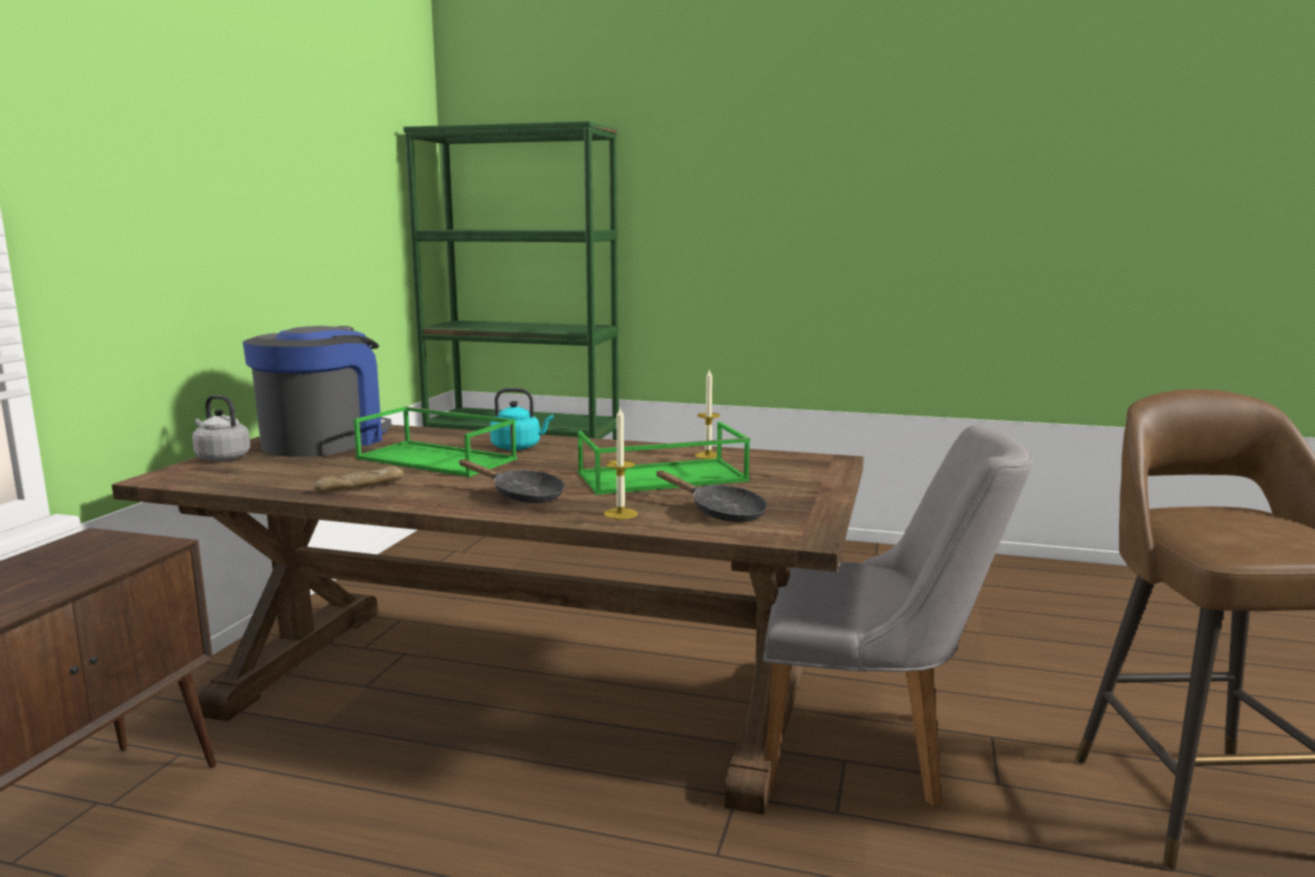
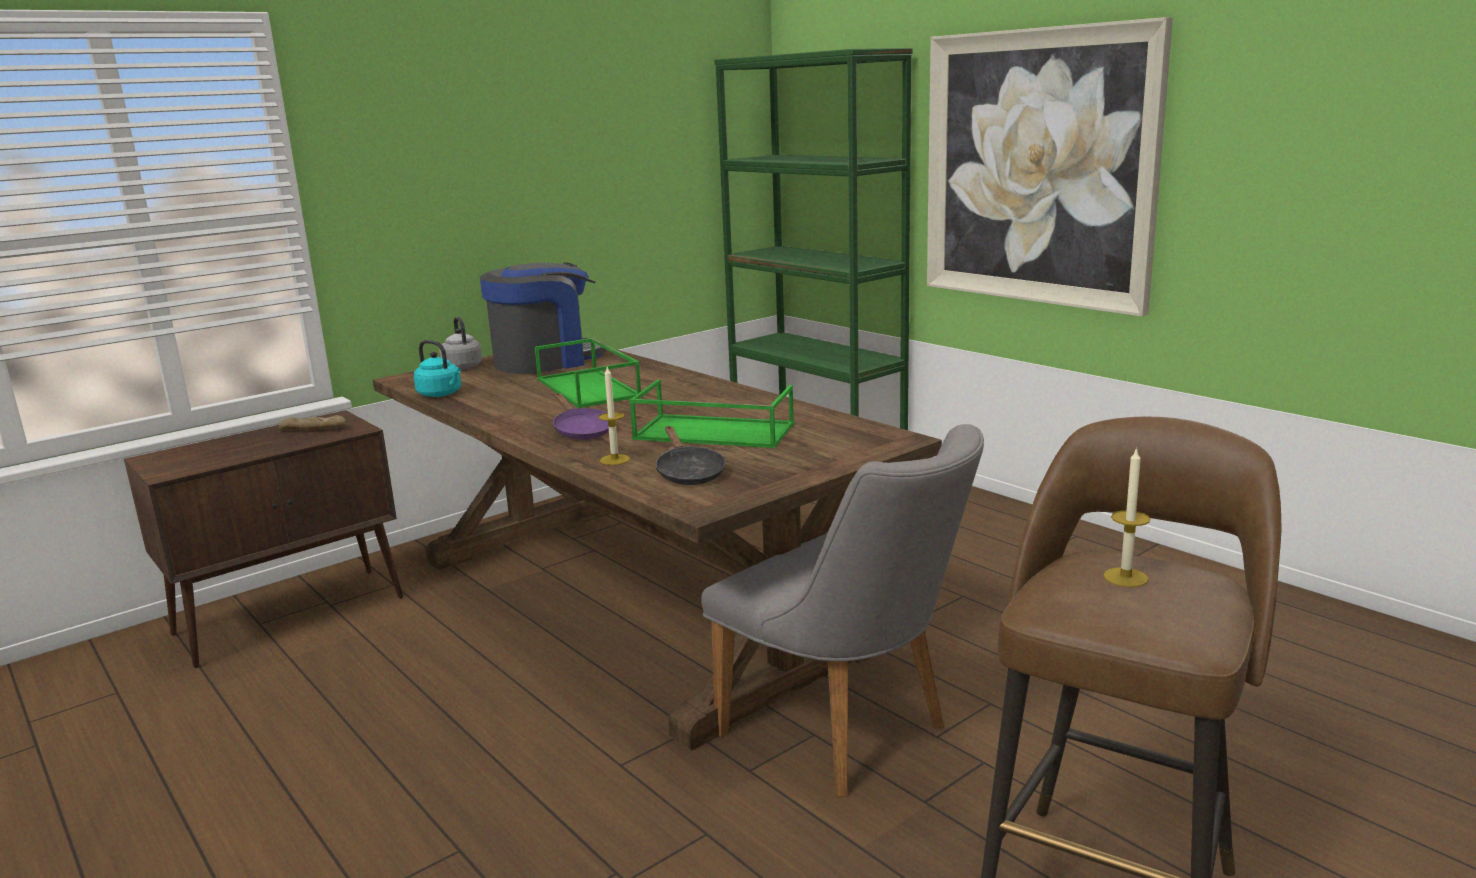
camera: 35 degrees right, 5 degrees up
(360, 487) = (495, 406): bread -> bread (313, 429)
(518, 447) = (665, 385): turquoise kettle -> turquoise kettle (441, 394)
(522, 495) = (581, 431): black frying pan -> purple frying pan
(708, 455) = (797, 416): candle -> candle (1125, 577)
(752, 236) = (1037, 168): none -> picture

